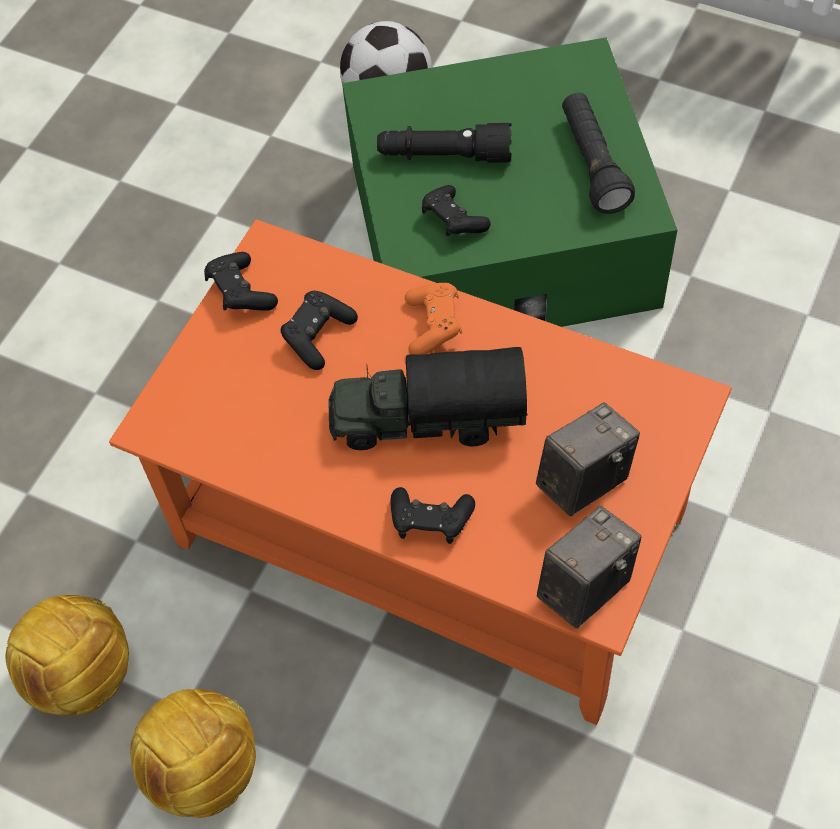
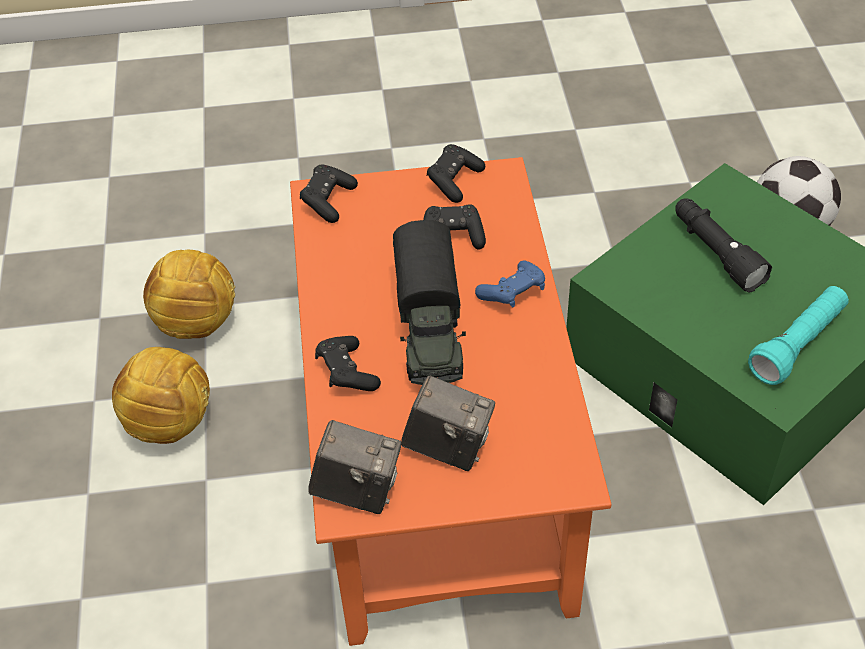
camera: 55 degrees right, 10 degrees down
(427, 420) = (430, 330): toy truck -> toy truck turned 150 degrees counterclockwise
(434, 326) = (513, 294): orange game controller -> blue game controller
(453, 221) = (660, 288): black game controller -> black game controller (328, 201)
(592, 164) = (797, 345): black flashlight -> turquoise flashlight

